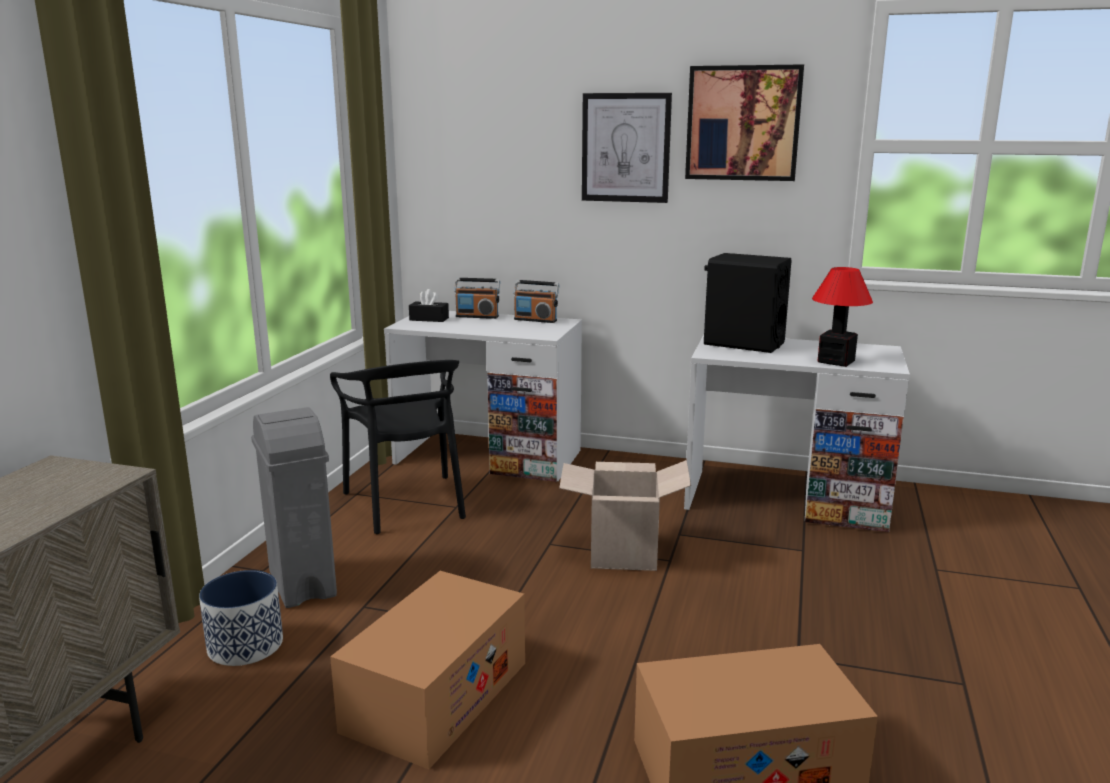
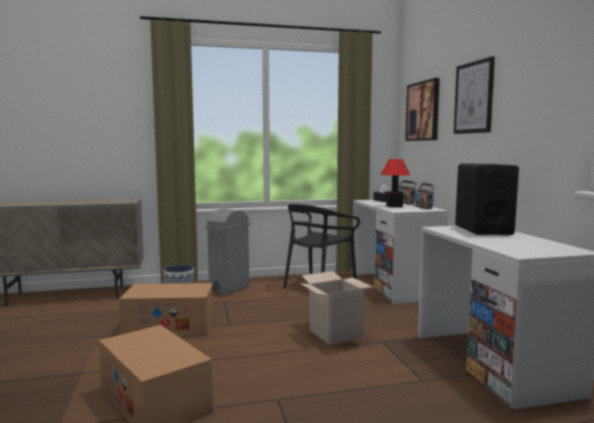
camera: 60 degrees right, 10 degrees down
(743, 123) = (528, 69): picture -> picture (423, 111)
(835, 361) = (498, 244): table lamp -> table lamp (394, 206)

